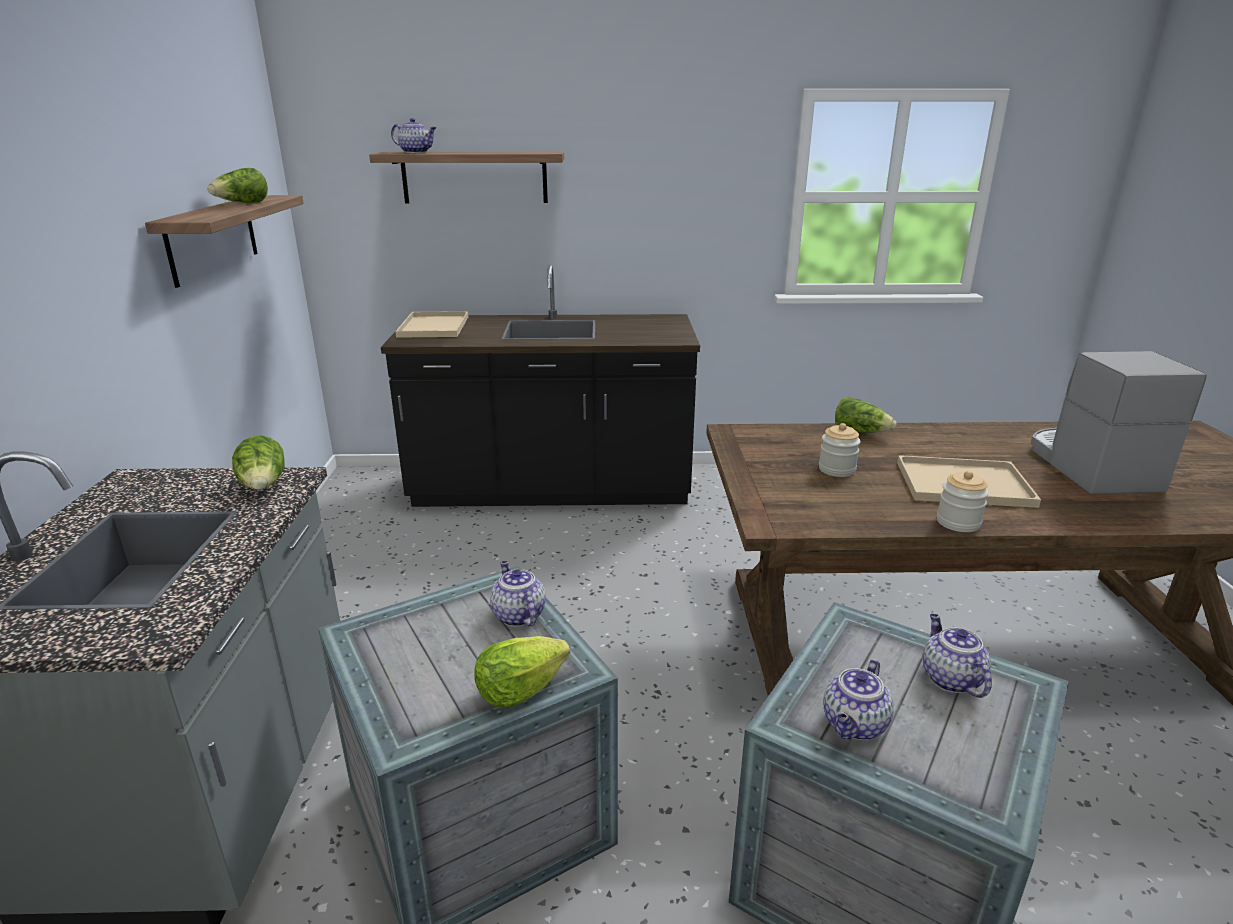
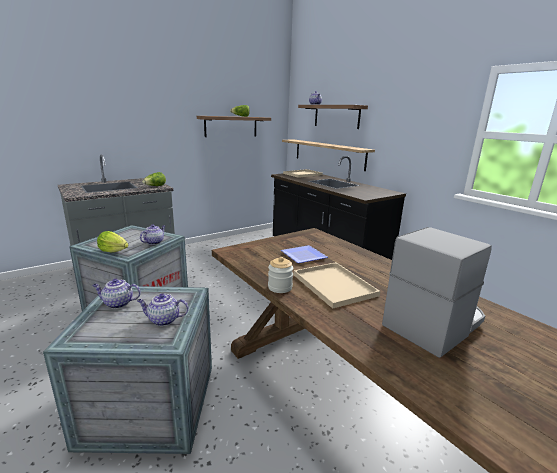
camera: 55 degrees right, 5 degrees down
(465, 266) = (328, 154): none -> shelf
(837, 469) = (304, 255): jar -> plate
(860, 432) = (361, 254): lettuce -> none
(949, 678) = (163, 320): teapot -> teapot turned 135 degrees counterclockwise

